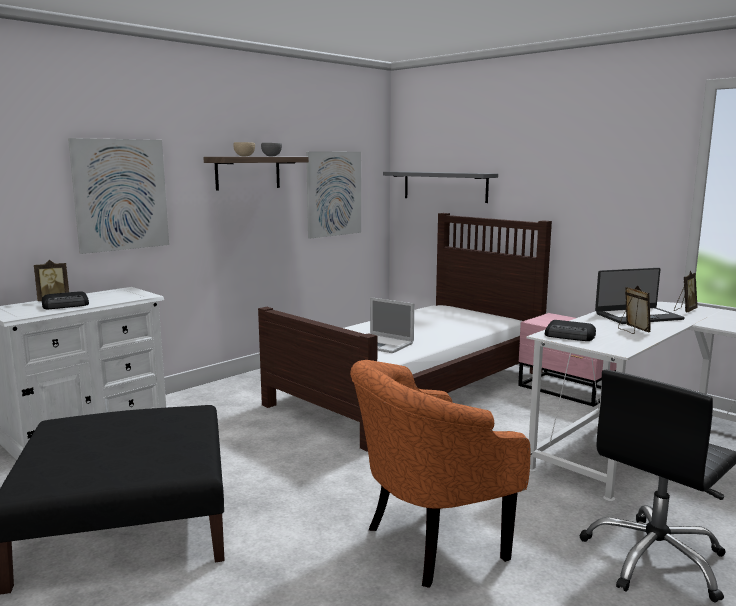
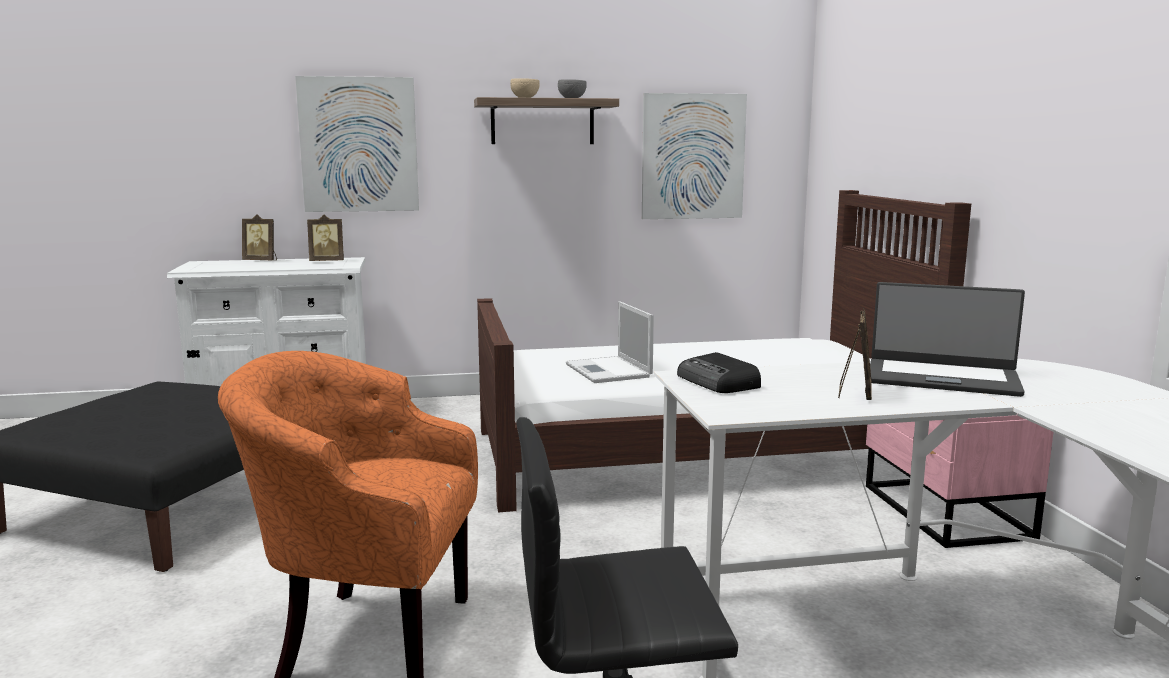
camera: 35 degrees right, 0 degrees up
(66, 305) = (255, 266): radio -> none
(444, 186) = (860, 146): grey shelf -> none
(684, 310) = (1078, 385): picture frame -> picture frame (327, 261)

